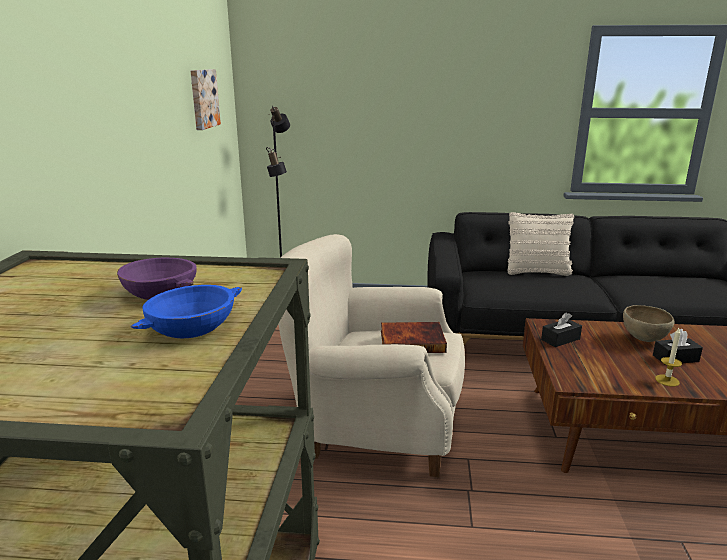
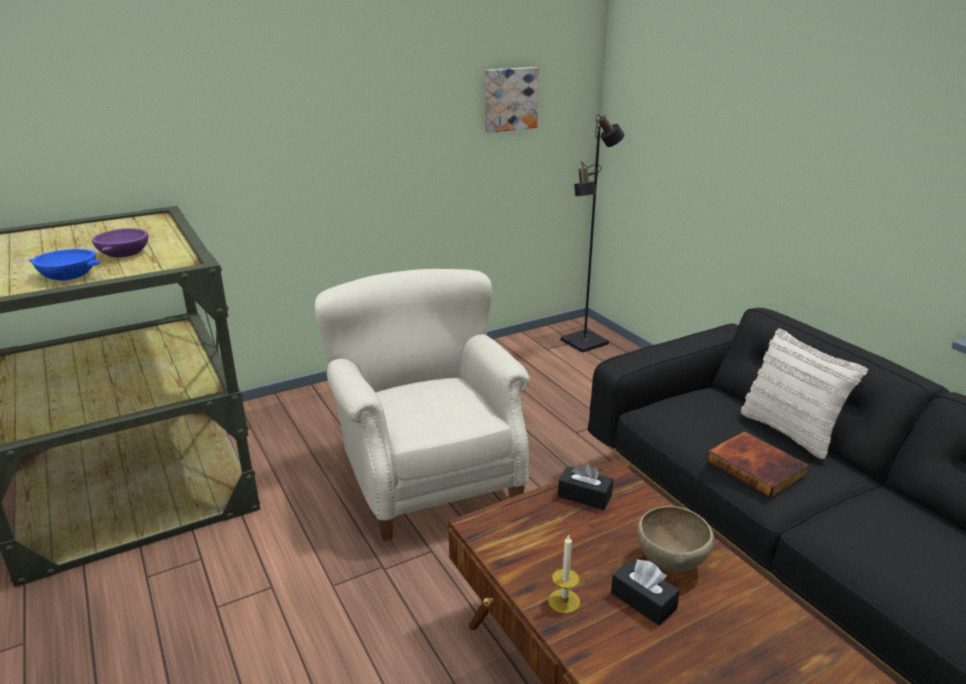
camera: 55 degrees right, 5 degrees up
(412, 341) = (444, 405): book -> book (757, 467)

